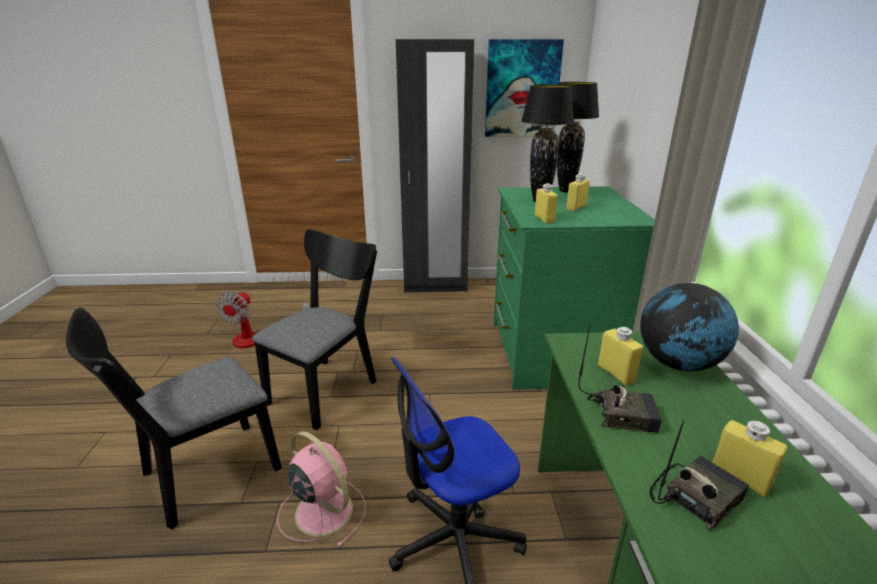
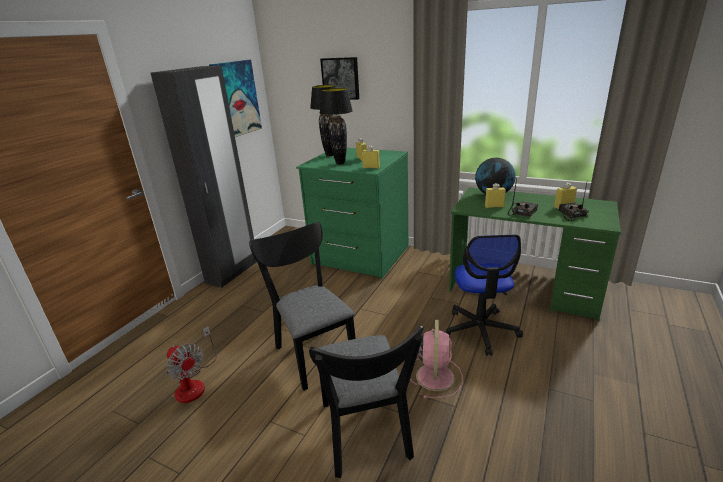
camera: 60 degrees left, 0 degrees up
(322, 510) = (435, 375): pink fan -> pink fan turned 120 degrees clockwise
(636, 77) = (341, 78): none -> picture

